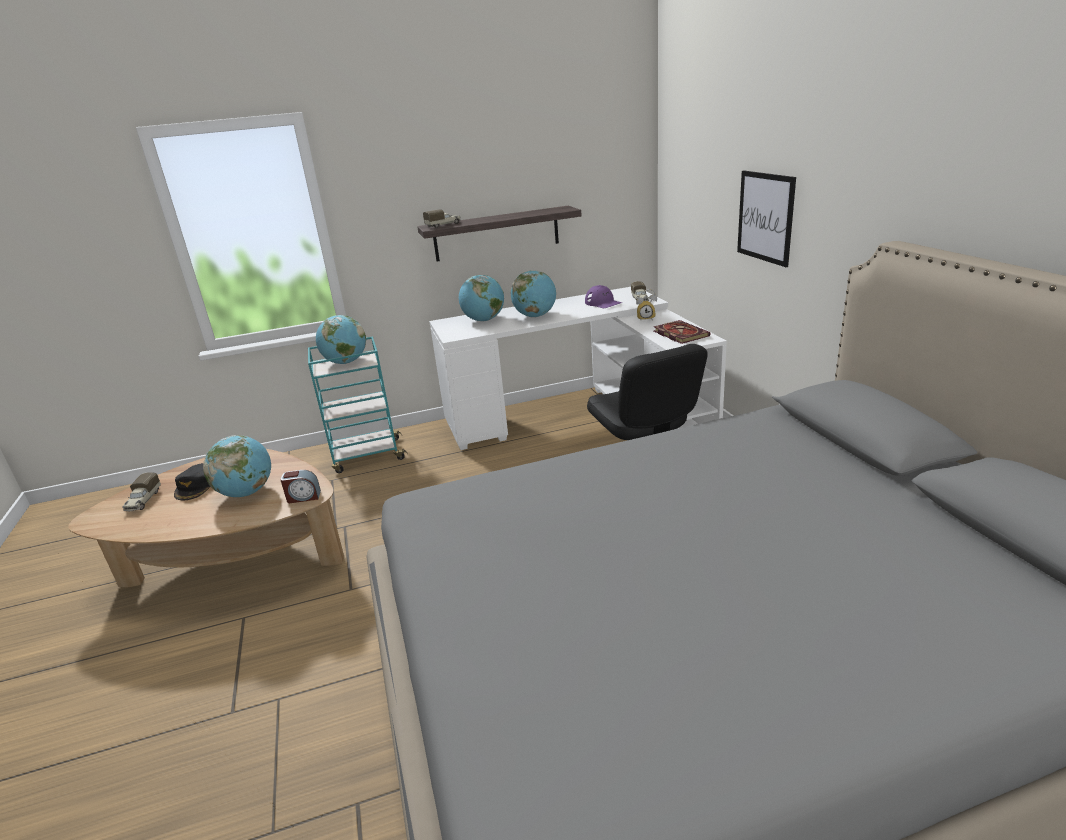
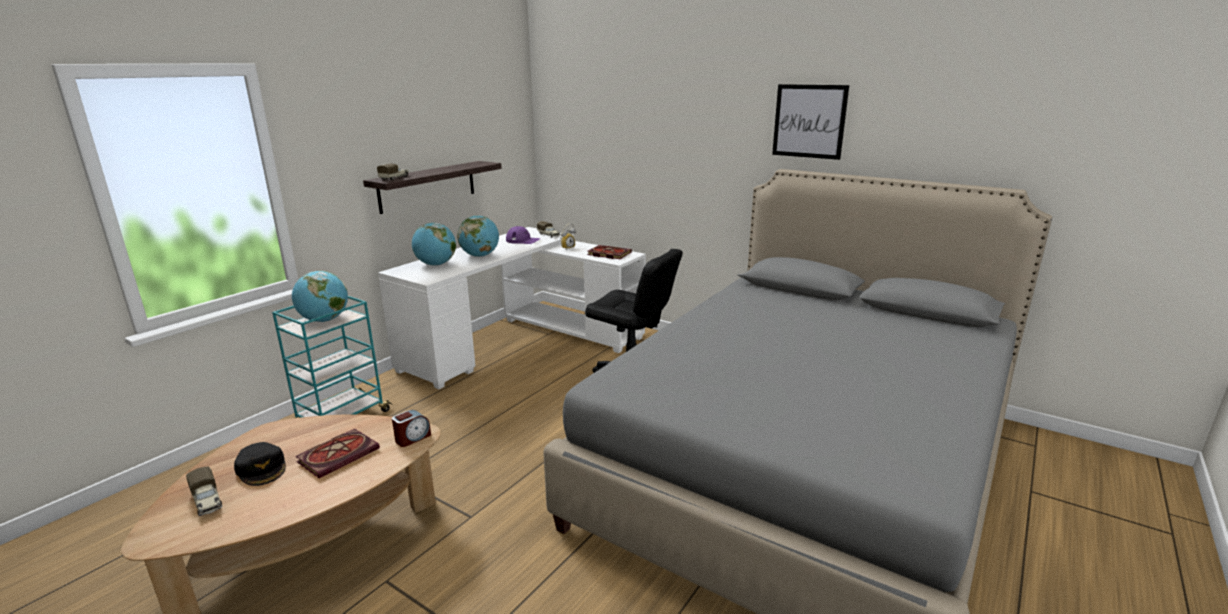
camera: 40 degrees left, 5 degrees down
(247, 492) = (339, 454): globe -> book
(765, 217) = (661, 162): picture -> picture (809, 121)

